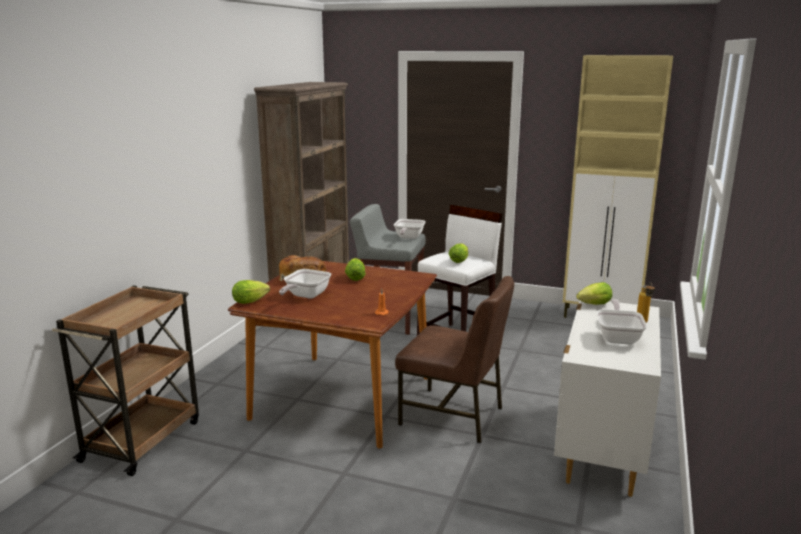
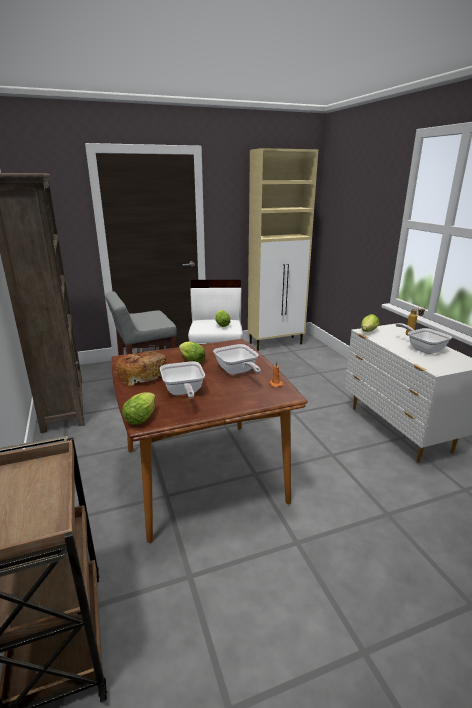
camera: 40 degrees left, 5 degrees up
(408, 238) = (156, 316): frying pan -> frying pan (237, 372)
(453, 416) = (296, 449): brown chair -> none

